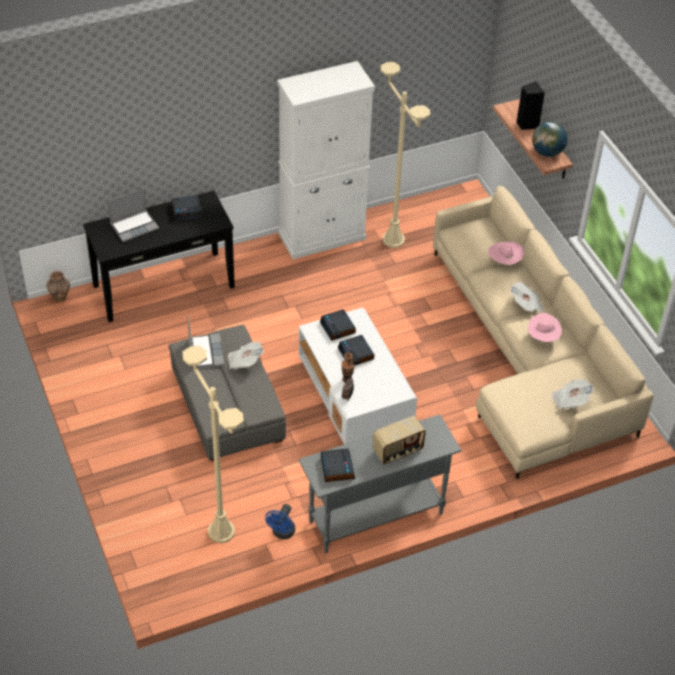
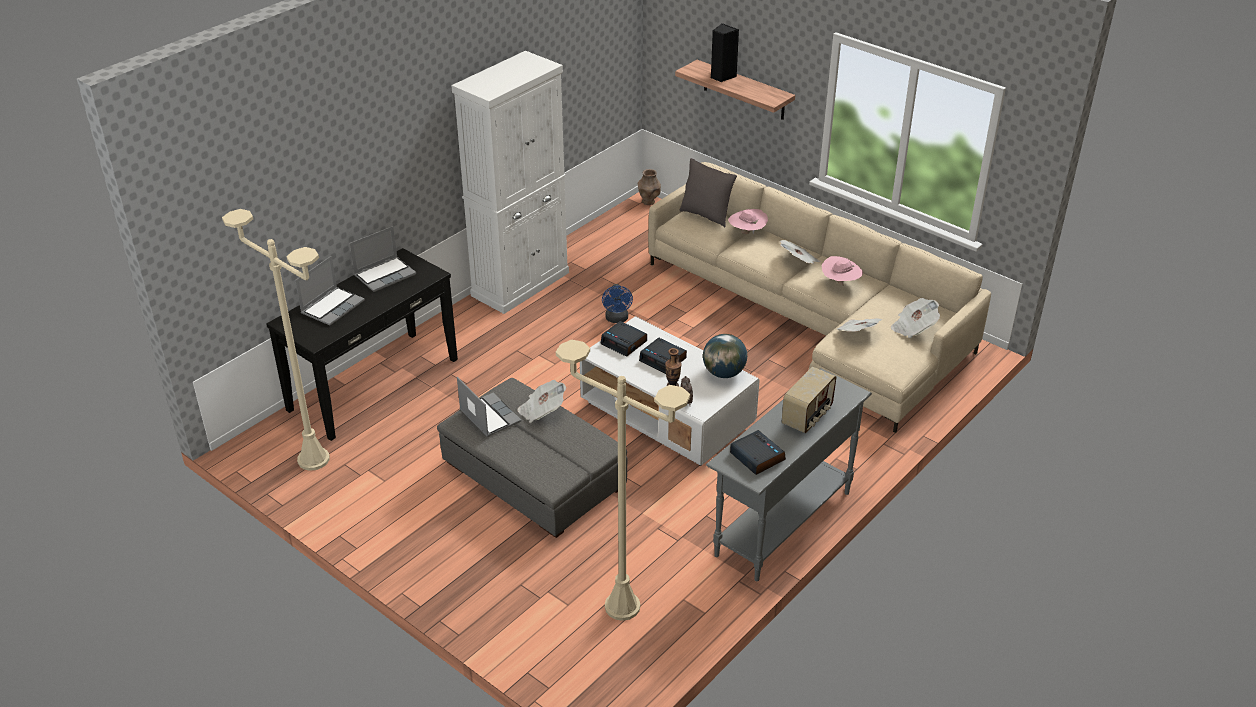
camera: 25 degrees left, 10 degrees down
(60, 298) = (252, 436): brown vase -> brown vase (648, 202)
(187, 211) = (385, 275): alarm clock -> laptop
(282, 533) = (693, 580): blue fan -> blue fan (617, 319)
(393, 240) = (598, 264): beige floor lamp -> beige floor lamp (313, 459)
(483, 233) = (706, 215): none -> grey pillow
(522, 388) = (857, 333): none -> newspaper
(547, 152) = (762, 92): globe -> globe (724, 373)

